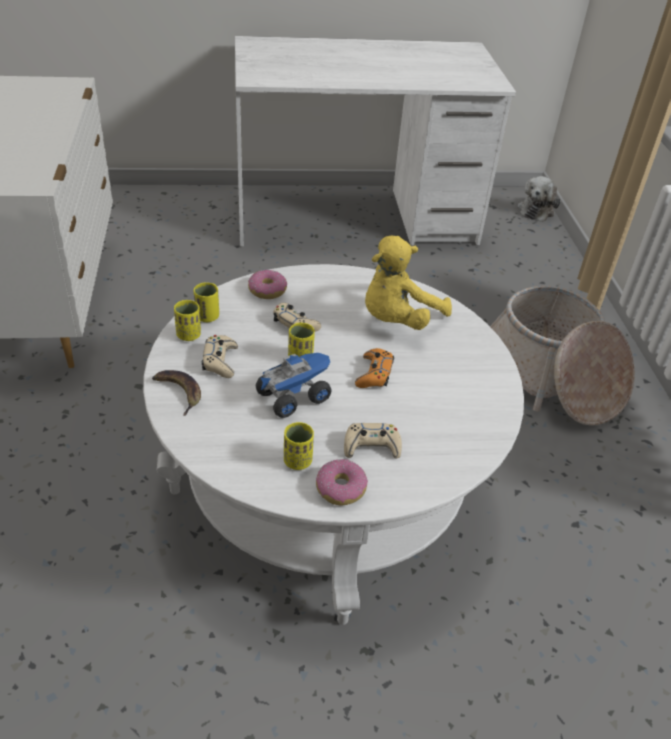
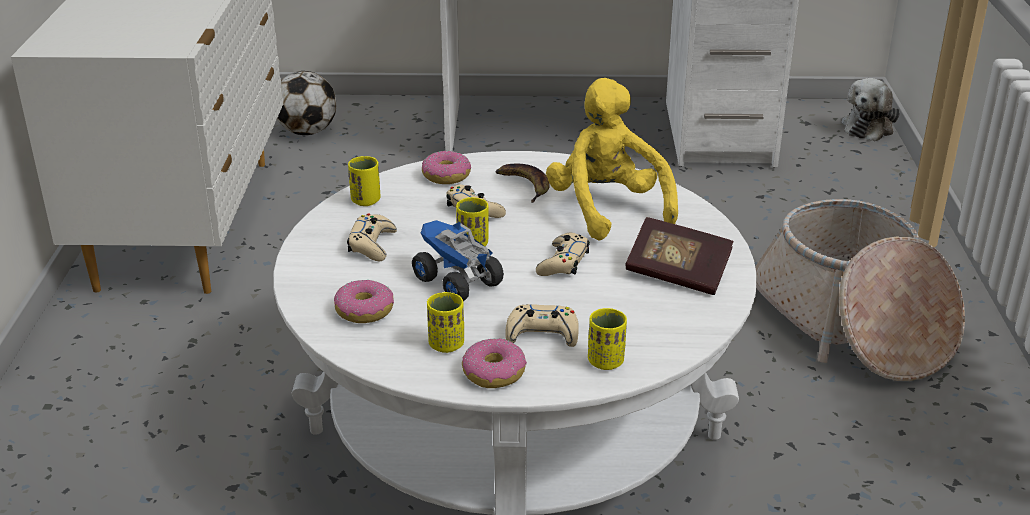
camera: 10 degrees right, 10 degrees down
(129, 218) = (307, 132): none -> football
(178, 392) = (315, 273): banana -> banana (524, 185)
(189, 335) = (339, 218): yellow cup -> yellow cup (606, 362)
(225, 429) = (365, 311): none -> donut
(294, 396) = (456, 282): toy truck -> toy truck turned 105 degrees counterclockwise
(374, 374) = (563, 263): orange game controller -> beige game controller
(397, 320) = (607, 209): yellow plush toy -> yellow plush toy turned 105 degrees clockwise
(463, 381) = (677, 274): none -> book

